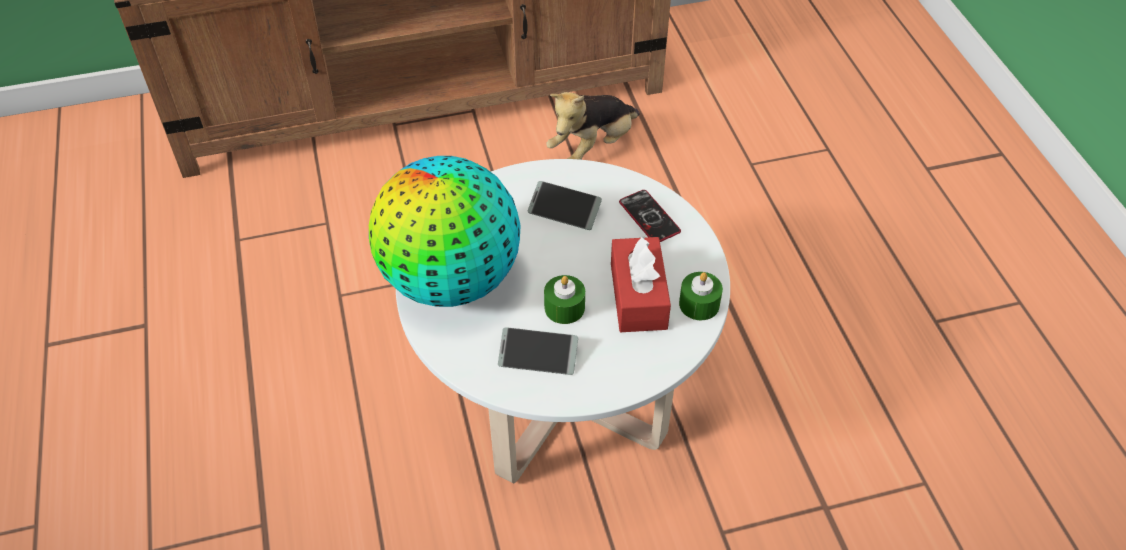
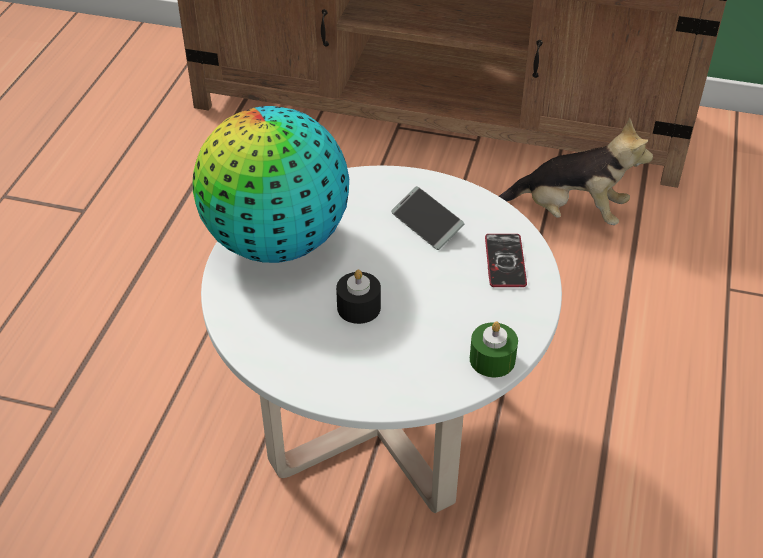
camera: 30 degrees right, 5 degrees down
(538, 356) = (300, 338): phone -> none
(564, 307) = (359, 307): green candle -> black candle
(593, 147) = (570, 212): plush toy -> plush toy turned 150 degrees counterclockwise
(638, 296) = (437, 327): red tissue box -> none

